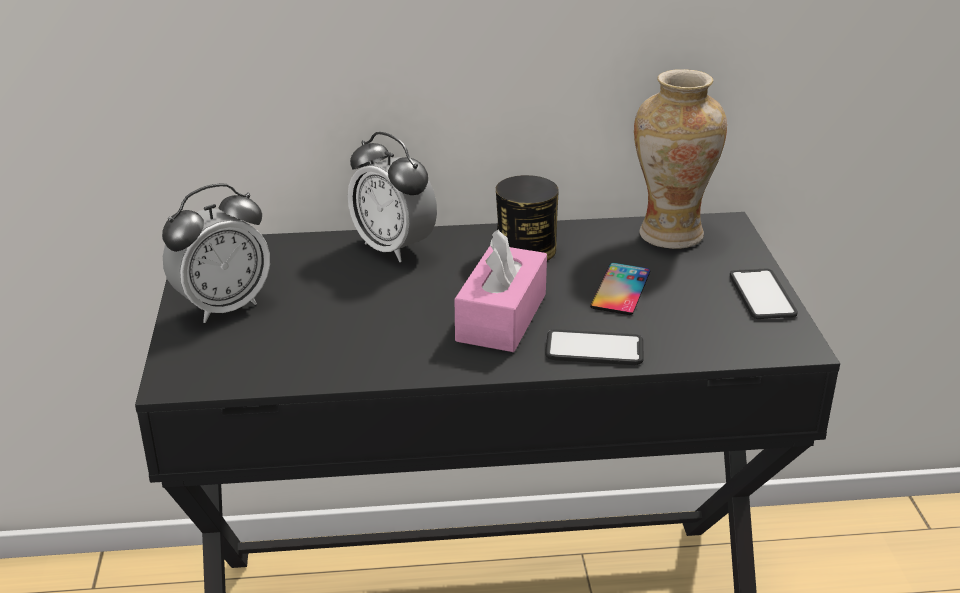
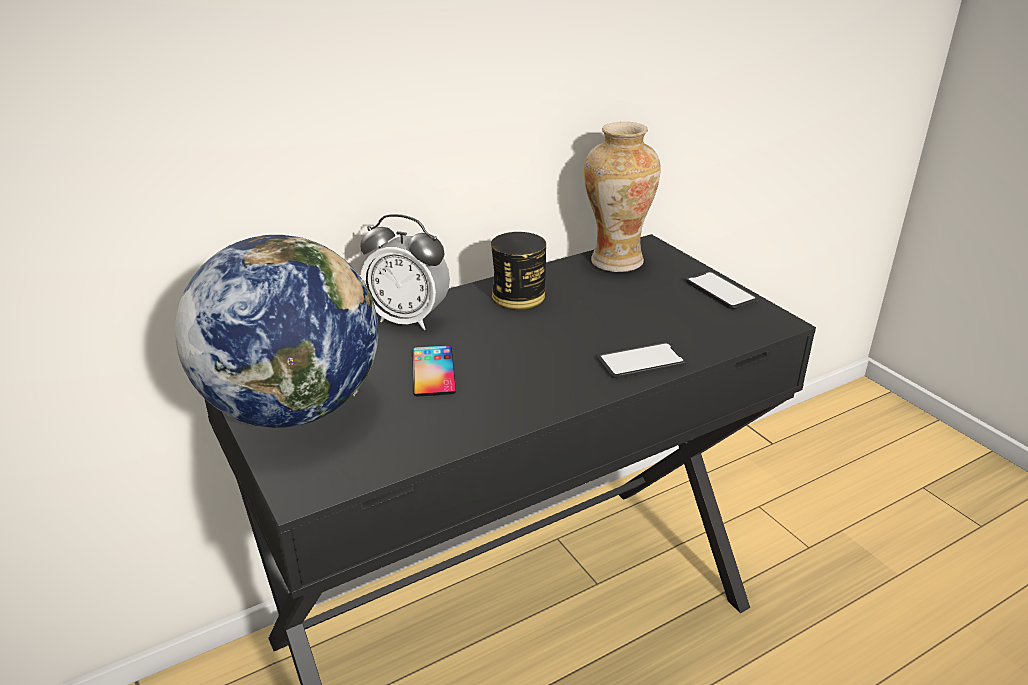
camera: 25 degrees left, 0 degrees up
(223, 306) = (293, 408): alarm clock -> globe
(501, 317) = (548, 355): pink tissue box -> none
(620, 289) = (618, 310): phone -> phone (433, 371)

